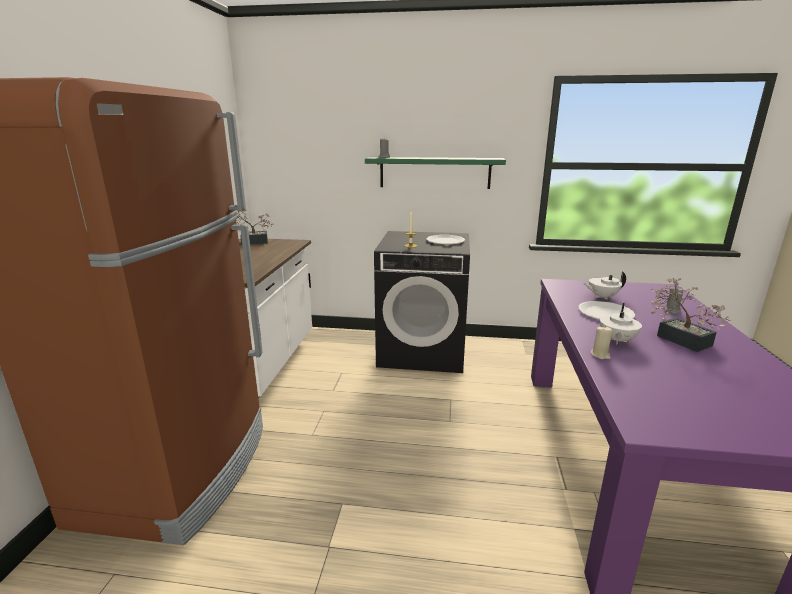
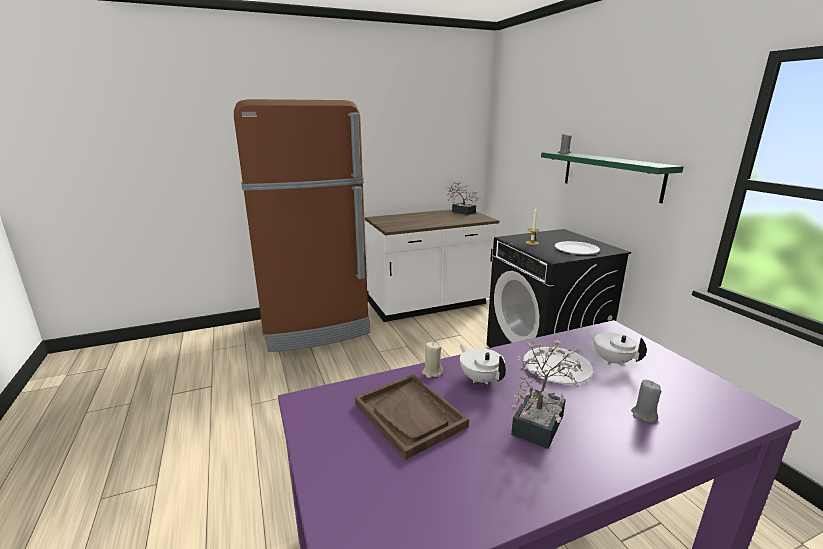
camera: 60 degrees right, 0 degrees up
(616, 340) = (480, 379): white teapot -> white teapot turned 60 degrees clockwise
(671, 380) = (410, 415): none -> brown tray

